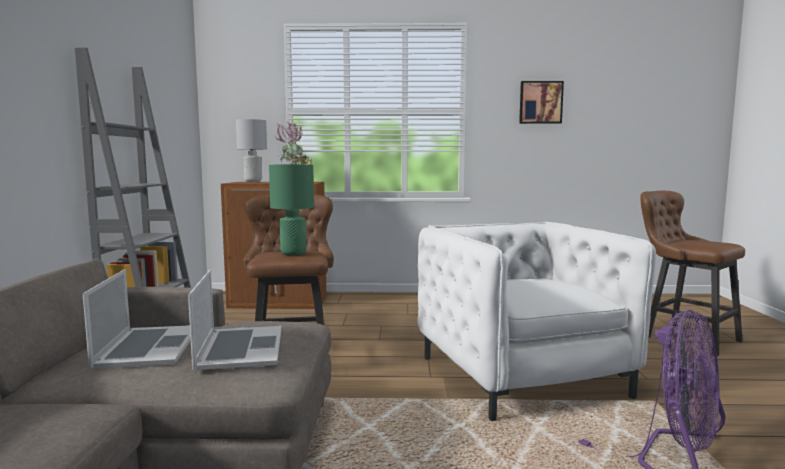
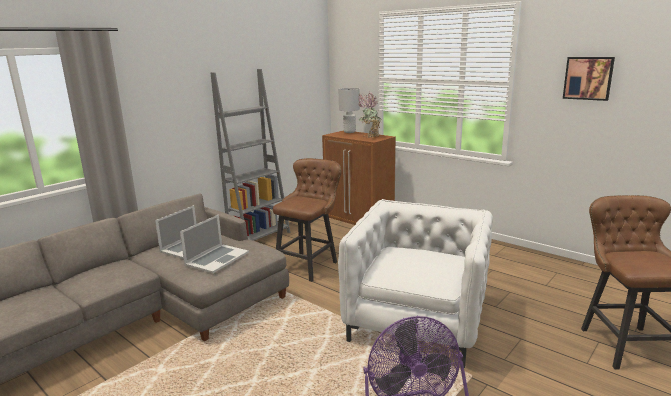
camera: 40 degrees right, 10 degrees up
(293, 254) = (302, 203): green table lamp -> none

